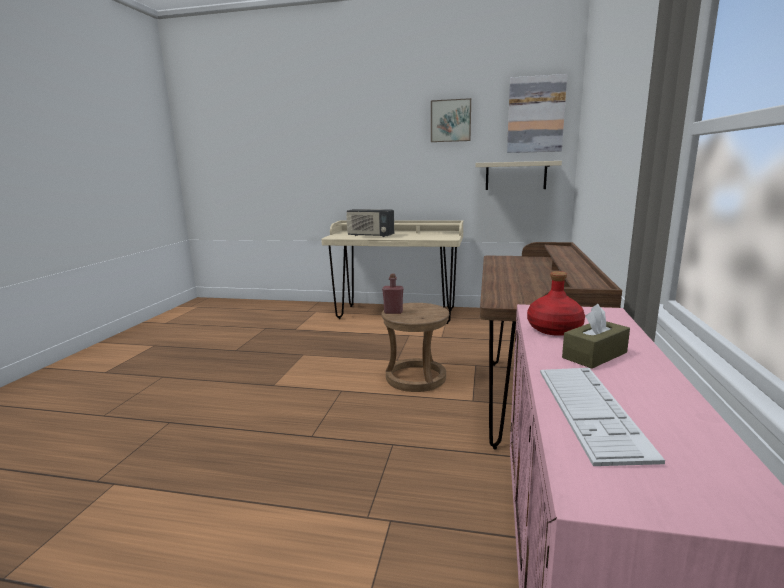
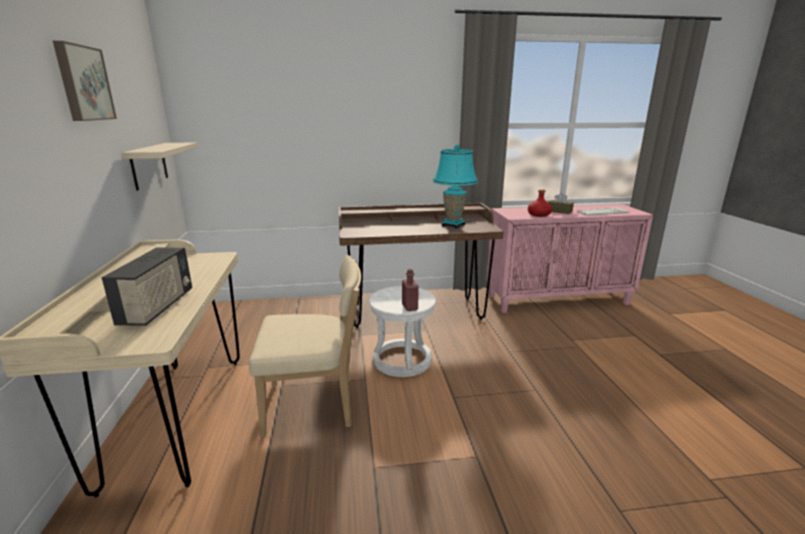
camera: 110 degrees left, 5 degrees up
(377, 343) = (315, 405): none -> beige chair
(415, 378) = (402, 360): brown stool -> white stool
(525, 289) = (453, 225): none -> turquoise table lamp
(535, 115) = (142, 85): picture -> none

